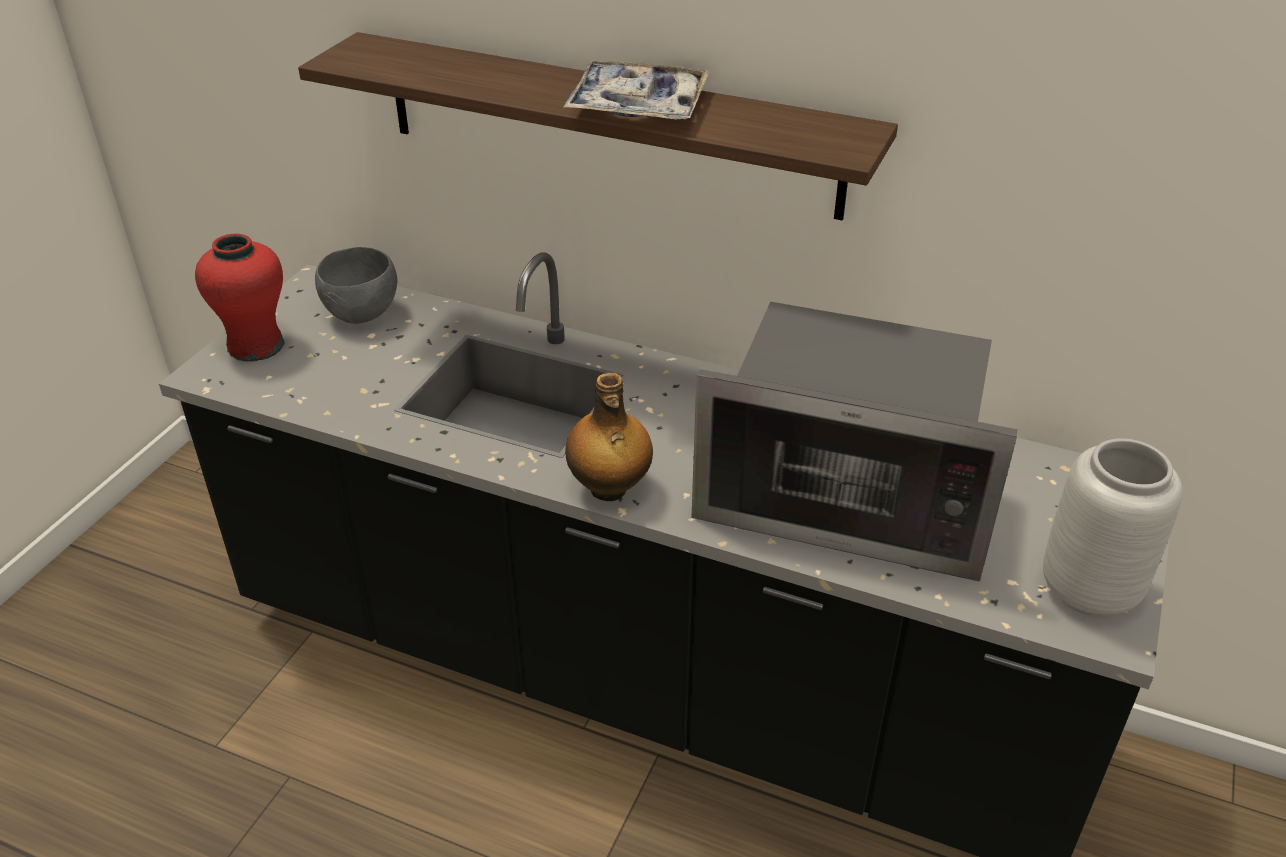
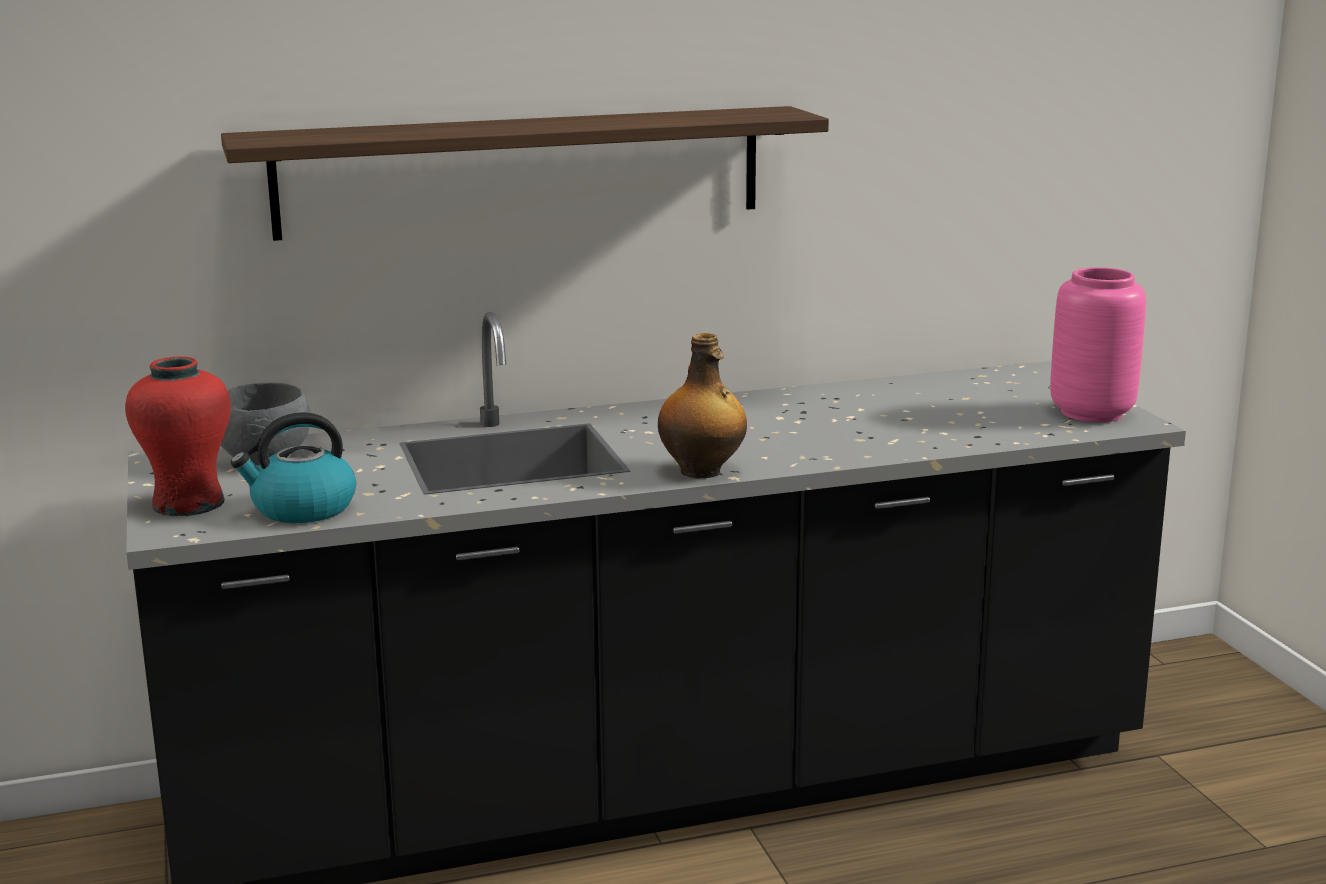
camera: 40 degrees left, 20 degrees down
(303, 388) = (302, 509): none -> kettle
(638, 106) = (591, 122): tray -> none
(845, 500) = (879, 426): microwave -> none
(1091, 590) = (1092, 412): grey vase -> pink vase

